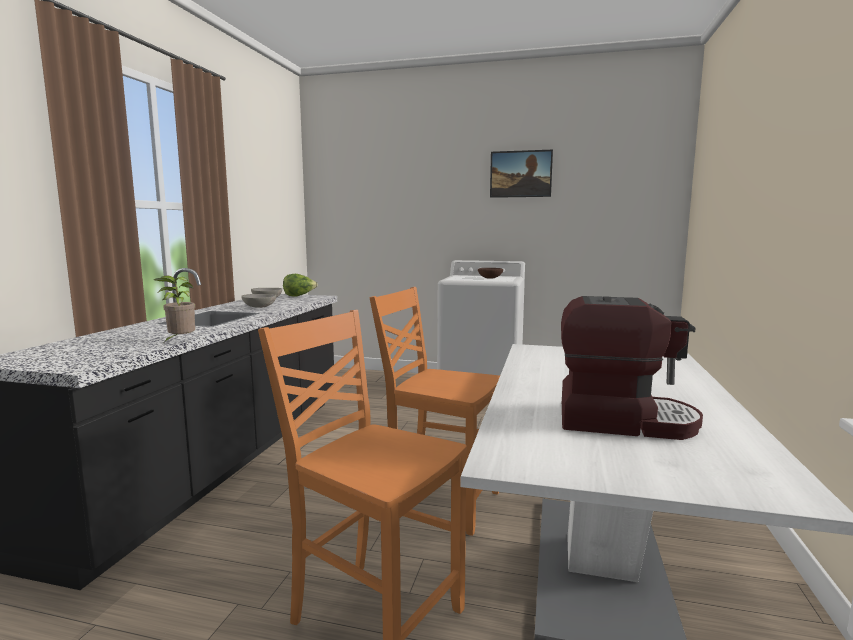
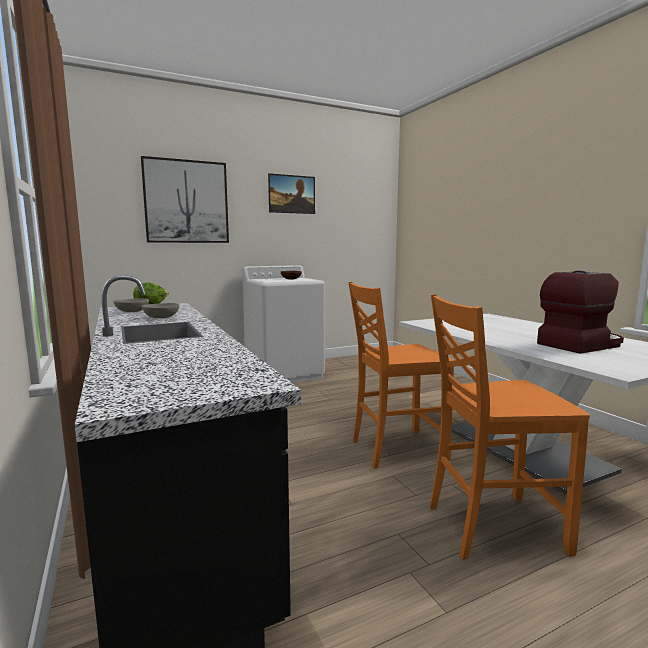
camera: 40 degrees left, 0 degrees up
(180, 342) = (243, 350): potted plant -> none
(400, 191) = (186, 202): none -> picture

